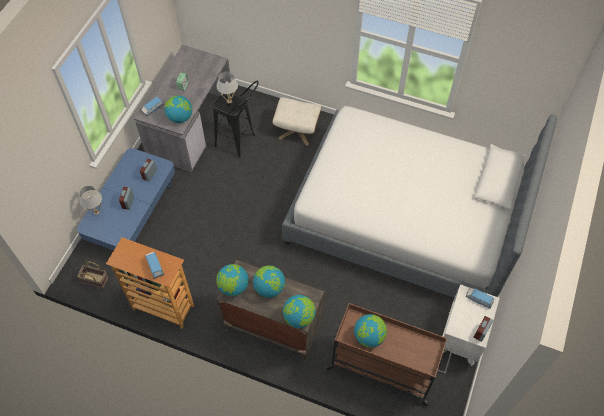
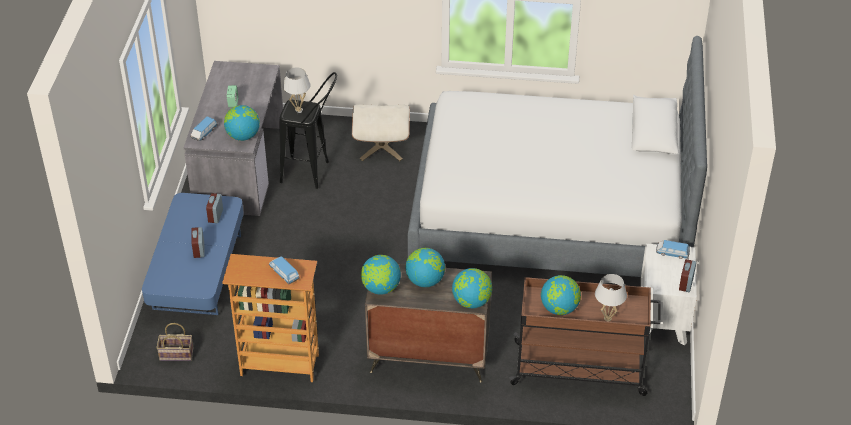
camera: 15 degrees left, 15 degrees down
(96, 212) = (161, 268): white table lamp -> white table lamp (607, 318)

